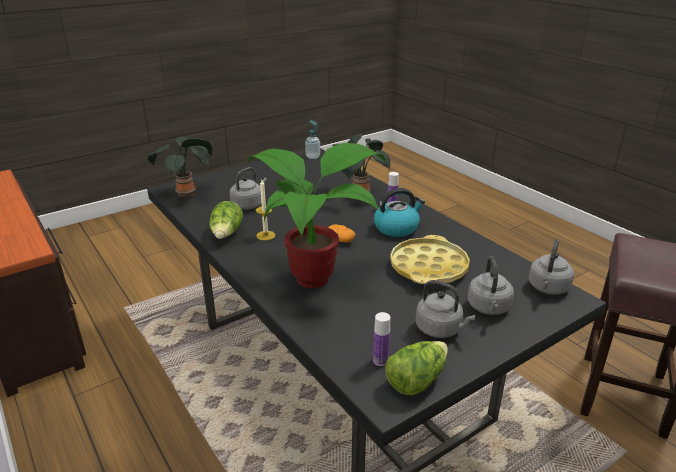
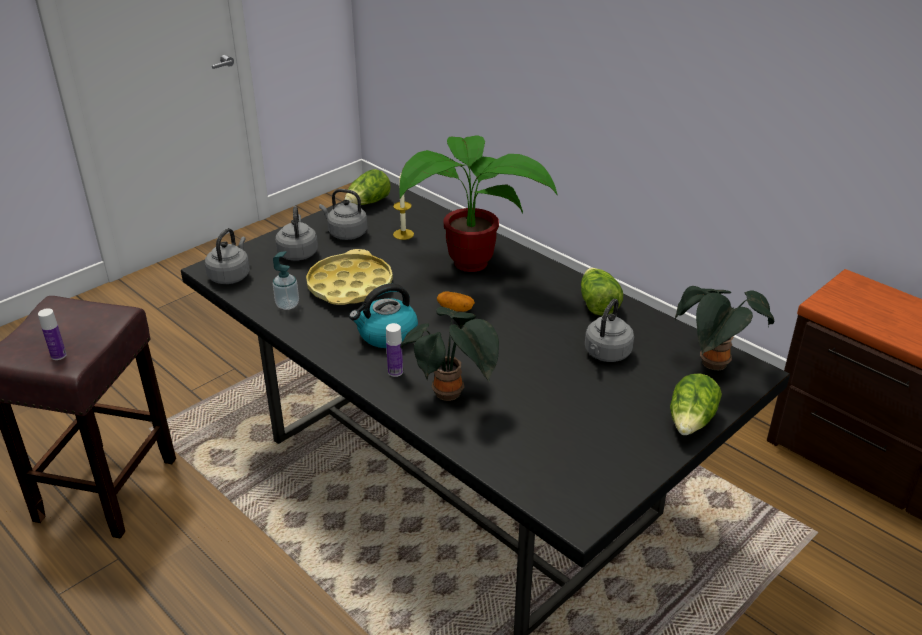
camera: 170 degrees right, 5 degrees up
(230, 174) = (691, 422): none -> lettuce
(265, 235) = (549, 306): candle -> candle (403, 234)
(313, 156) = (572, 501): soap dispenser -> soap dispenser (287, 305)
(380, 360) = (395, 211): bottle -> bottle (58, 355)

